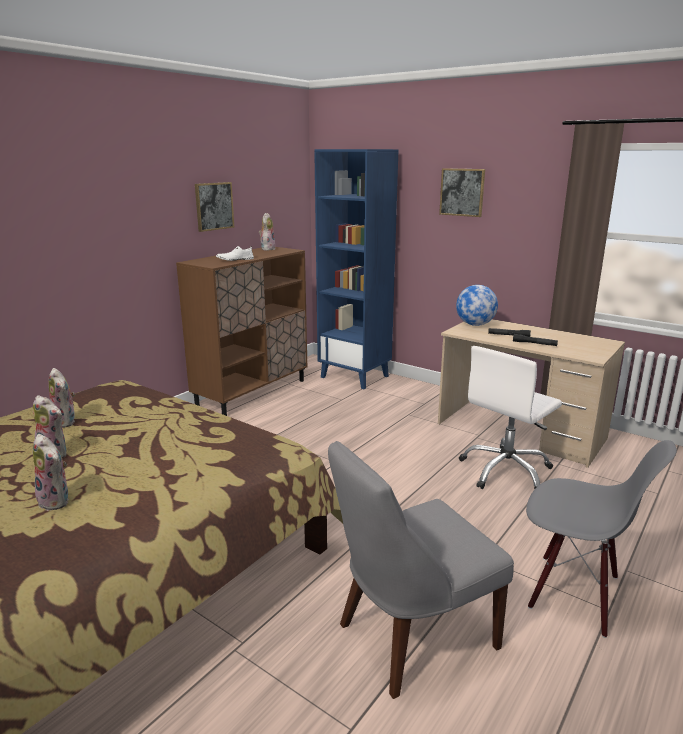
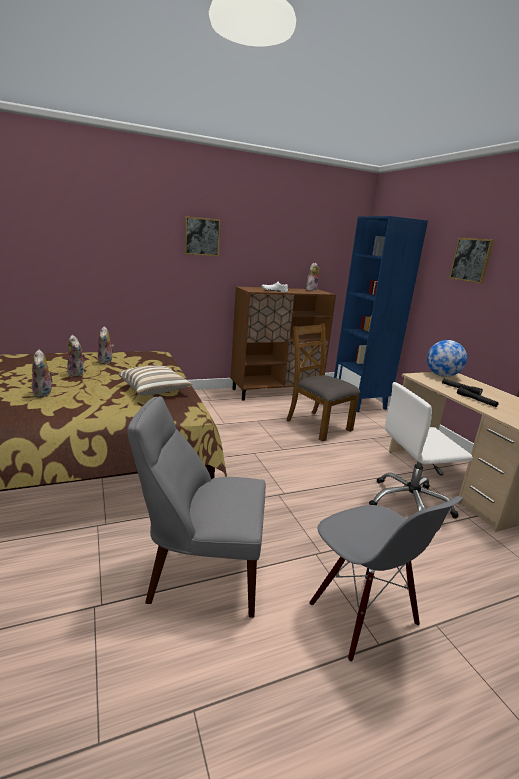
camera: 30 degrees right, 0 degrees up
(201, 439) = (155, 390): none -> pillow
(214, 206) = (274, 252): picture -> picture (202, 236)
(341, 419) = (317, 425): none -> brown chair

